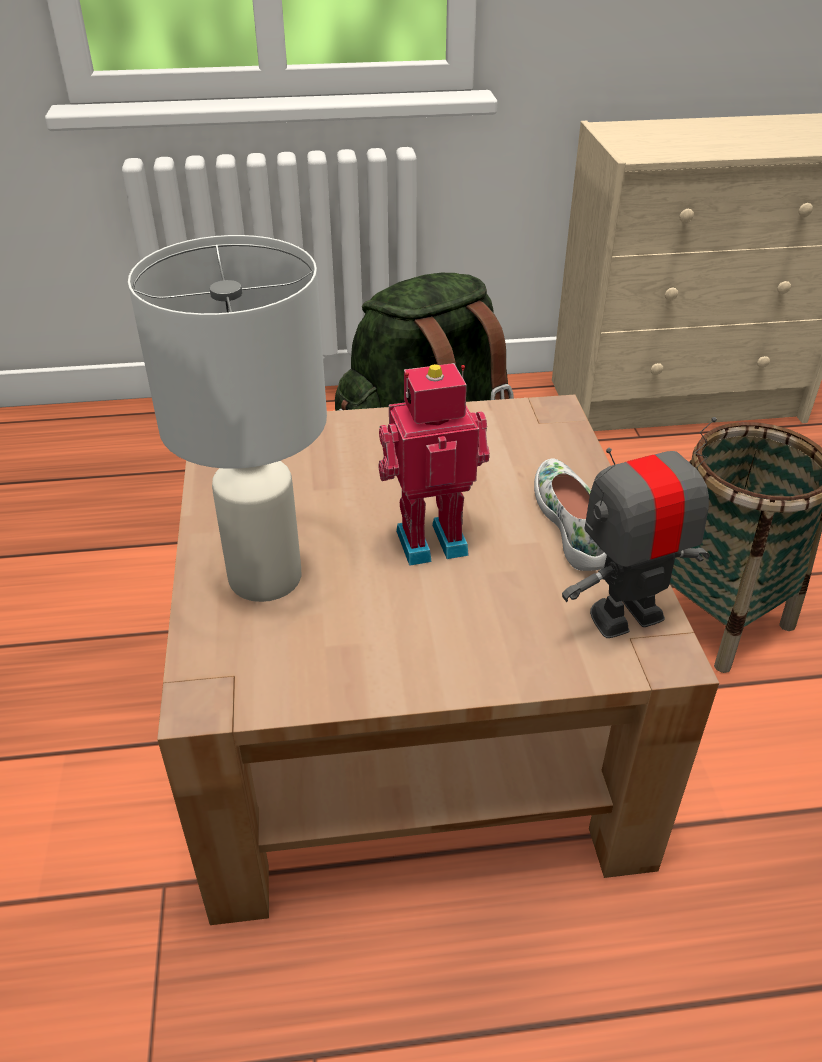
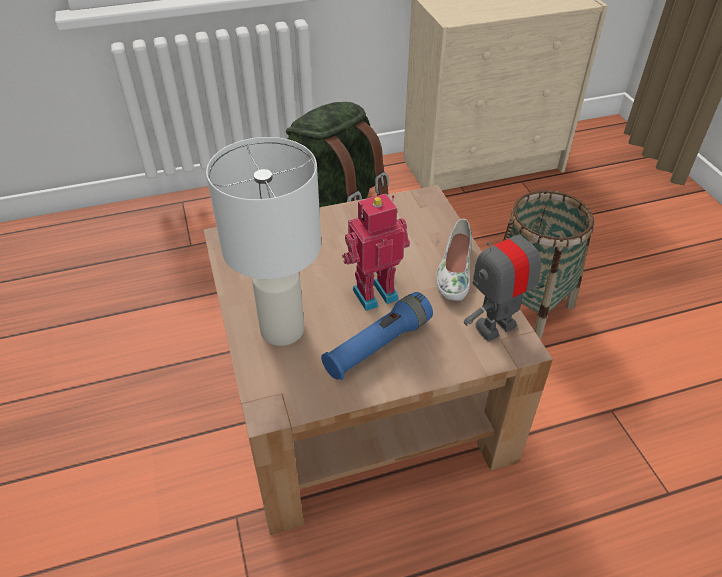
camera: 10 degrees left, 5 degrees up
(414, 622) = (378, 346): none -> blue flashlight
(572, 523) = (454, 272): white shoe -> white shoe turned 150 degrees counterclockwise

